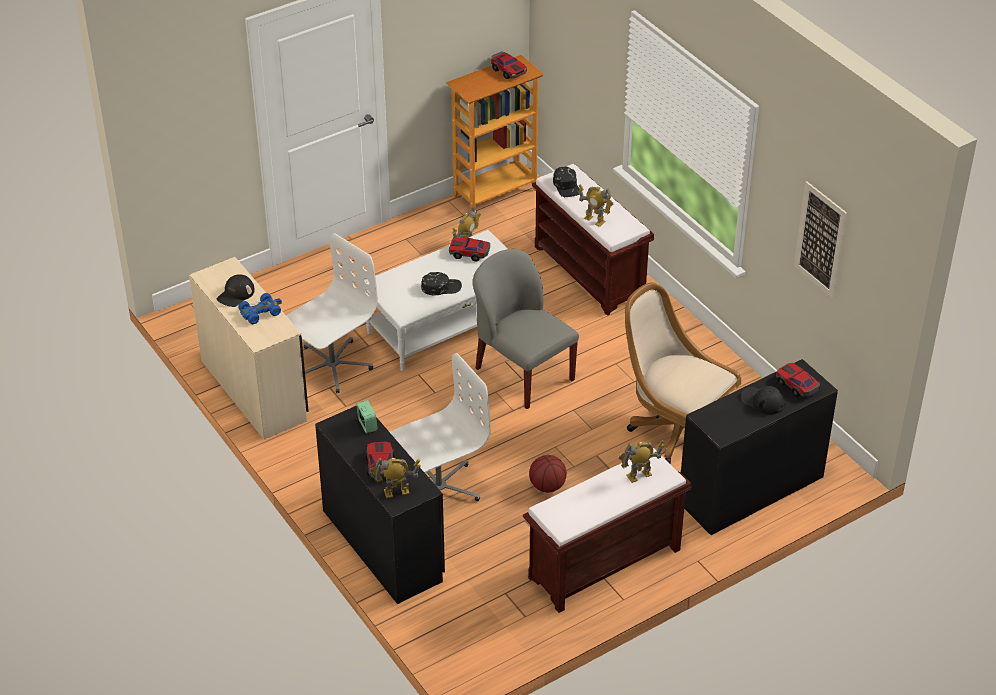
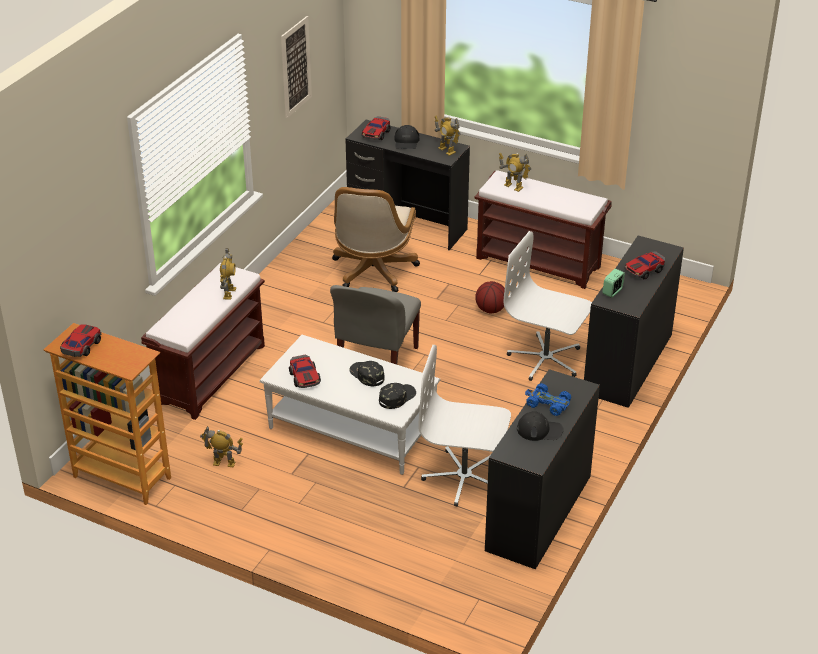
camera: 120 degrees left, 5 degrees down
(255, 389) = (537, 512): beige desk -> black desk
(396, 492) = (660, 253): toy robot -> toy robot (446, 150)
(567, 186) = (187, 324): black cap -> black cap (396, 397)

